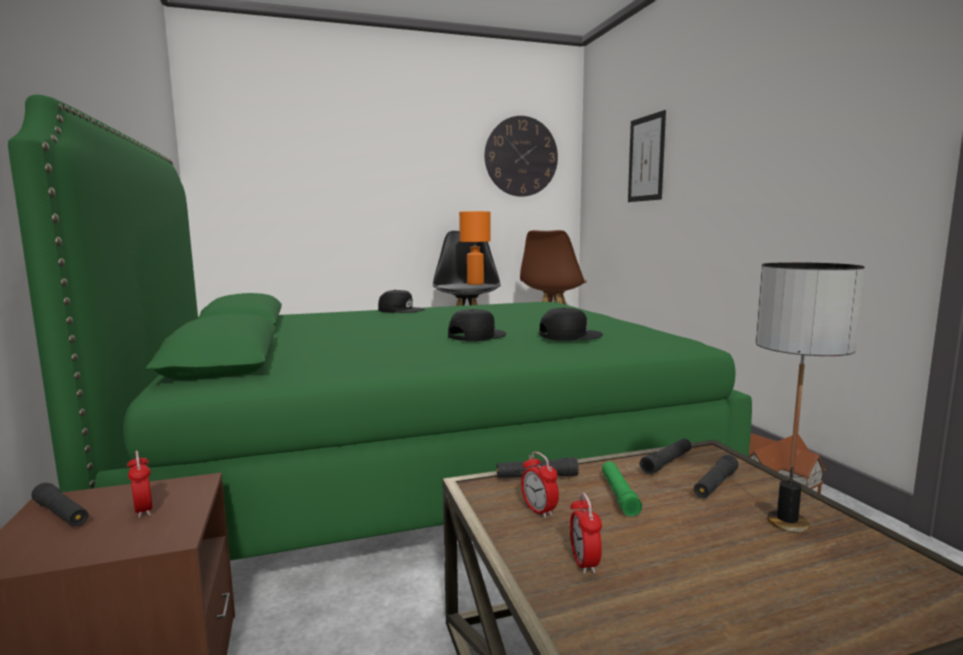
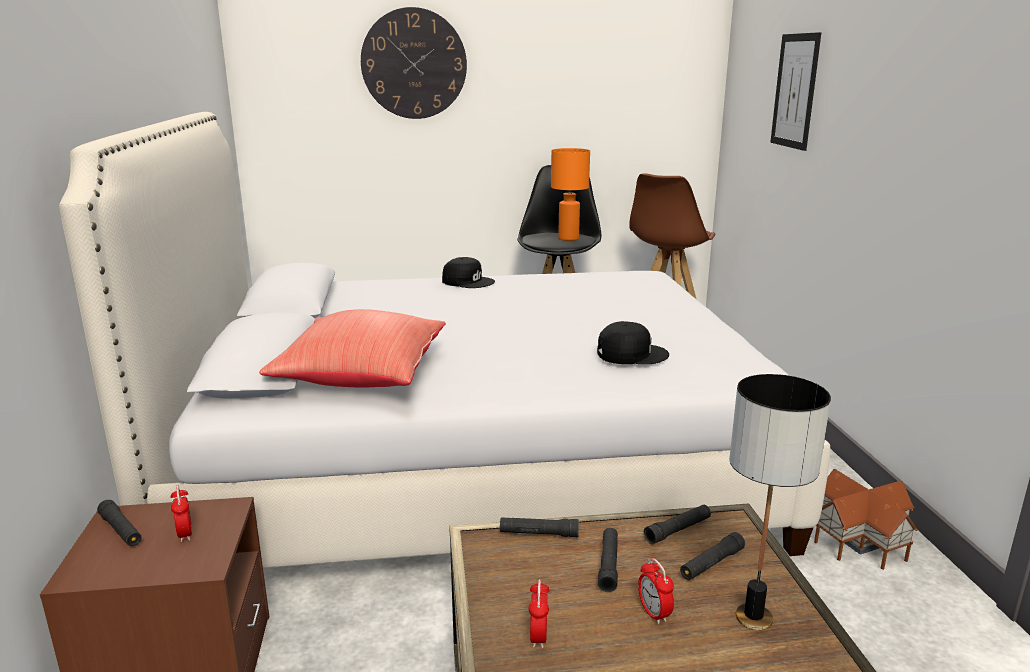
camera: 10 degrees right, 10 degrees up
(327, 360) = (361, 377): none -> red pillow
(420, 465) = (473, 466): green bed -> white bed
(476, 335) = (529, 344): black cap -> none
(521, 156) = (643, 66): wall clock -> wall clock (414, 64)
(539, 510) = (524, 575): alarm clock -> alarm clock (654, 613)
(619, 495) = (608, 565): green flashlight -> black flashlight

